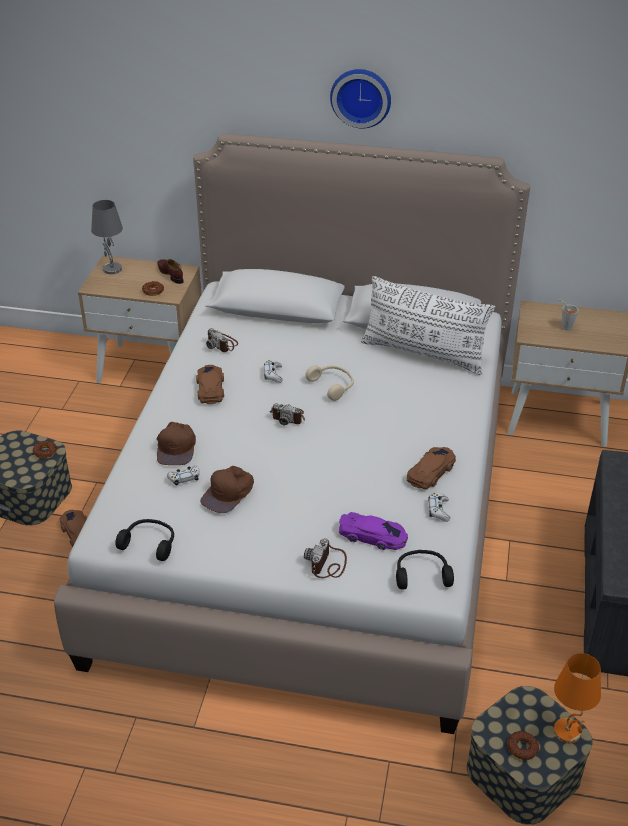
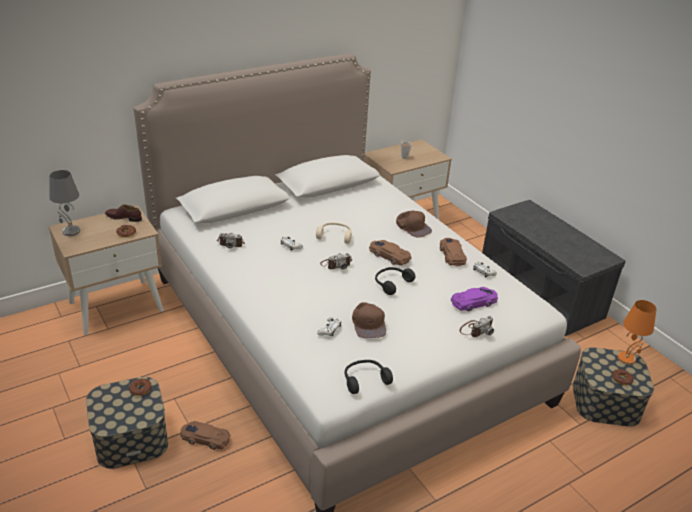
camera: 45 degrees left, 5 degrees down
(177, 447) = (296, 315): brown cap -> brown cap (413, 227)
(210, 388) = (263, 271): brown toy car -> brown toy car (389, 255)
(327, 564) = (476, 330): camera -> camera turned 105 degrees counterclockwise
(361, 96) = (253, 30): wall clock -> none
(422, 574) = (524, 307): black headphones -> black headphones (391, 283)
(423, 353) = (358, 198): white pillow -> none

